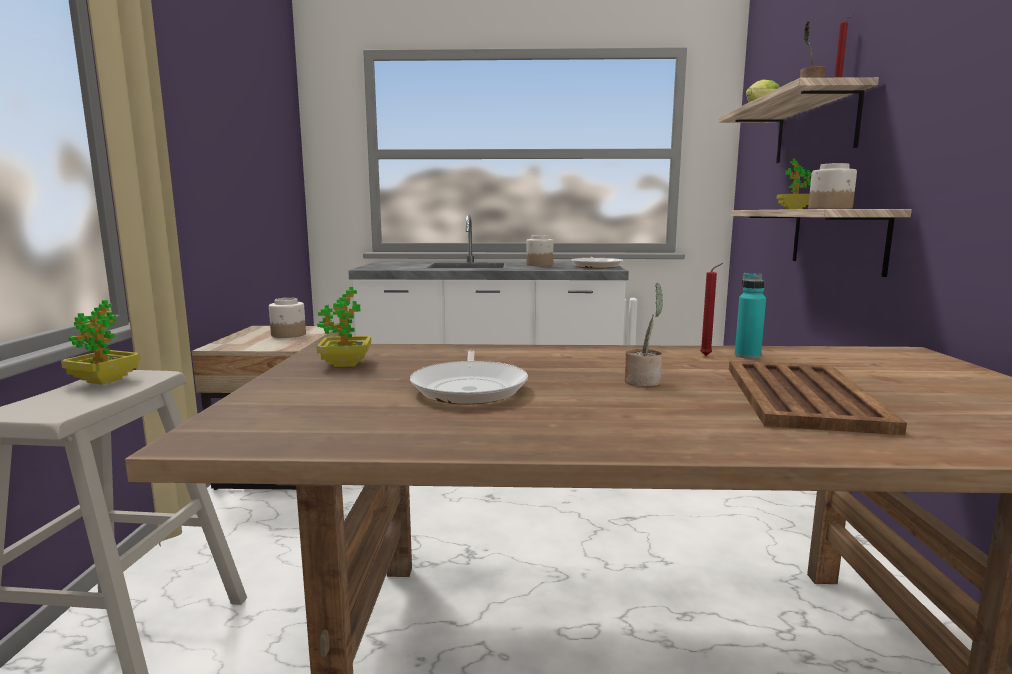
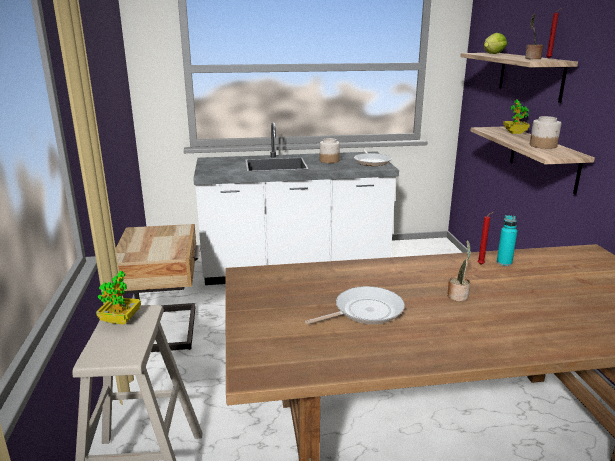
camera: 10 degrees left, 10 degrees up
(288, 334) = (165, 238): jar -> none
(346, 364) = (270, 291): potted plant -> none
(470, 388) = (365, 311): frying pan -> frying pan turned 105 degrees counterclockwise
(801, 396) = (545, 303): brown tray -> none

